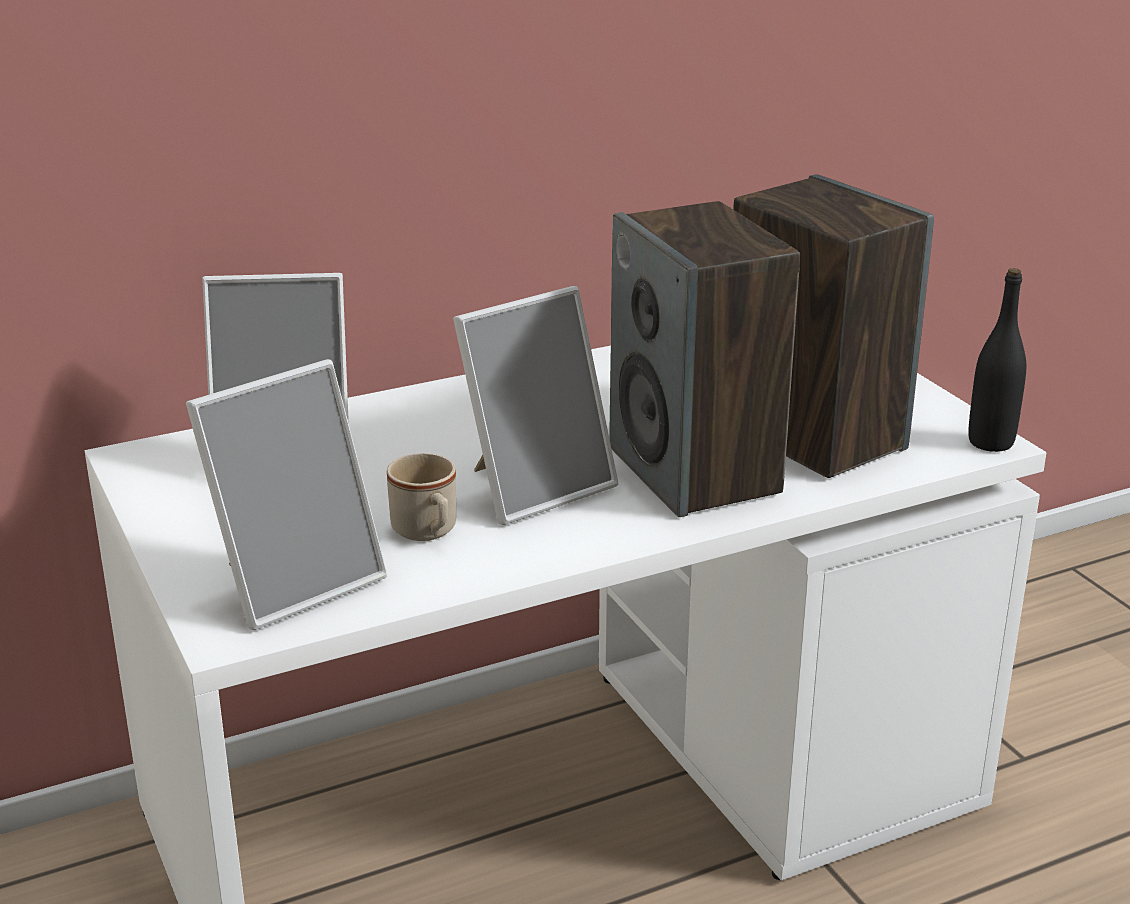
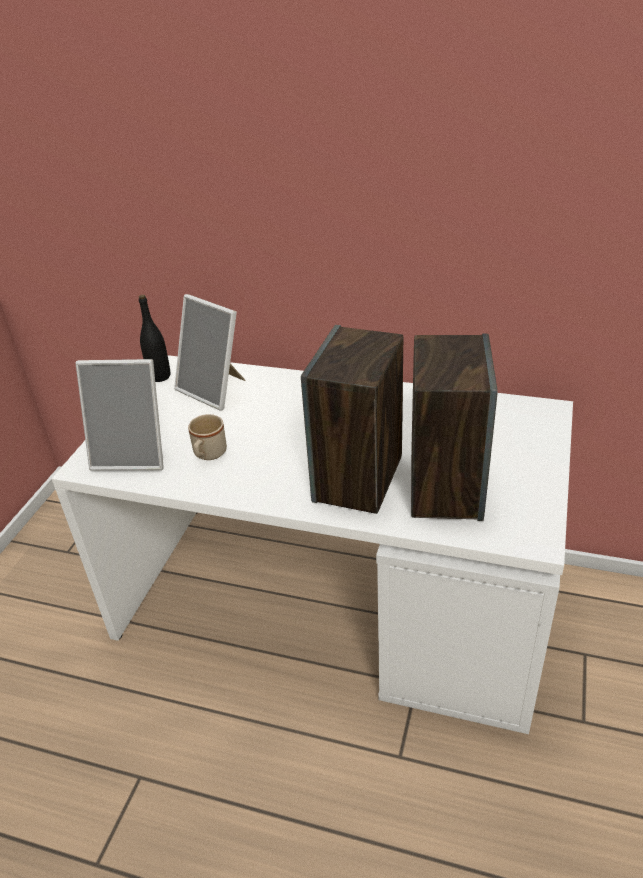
camera: 45 degrees right, 10 degrees up
(534, 487) = (280, 452): picture frame -> none
(990, 442) = (538, 541): black bottle -> black bottle (159, 376)

